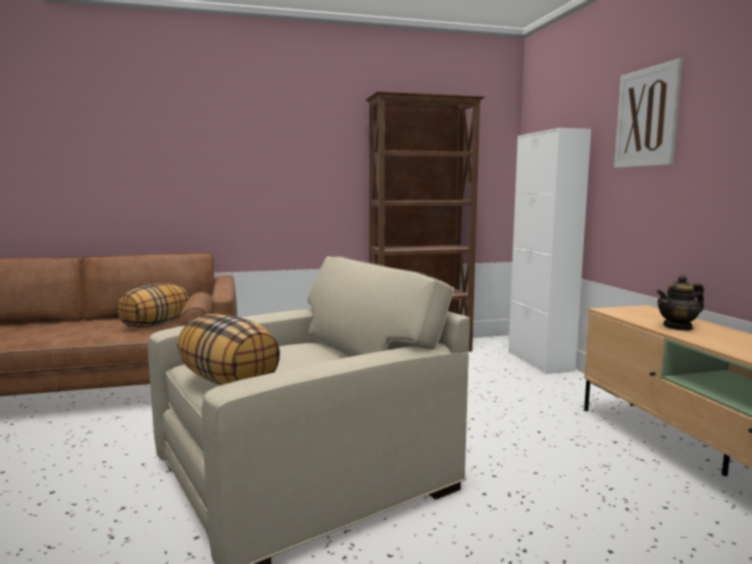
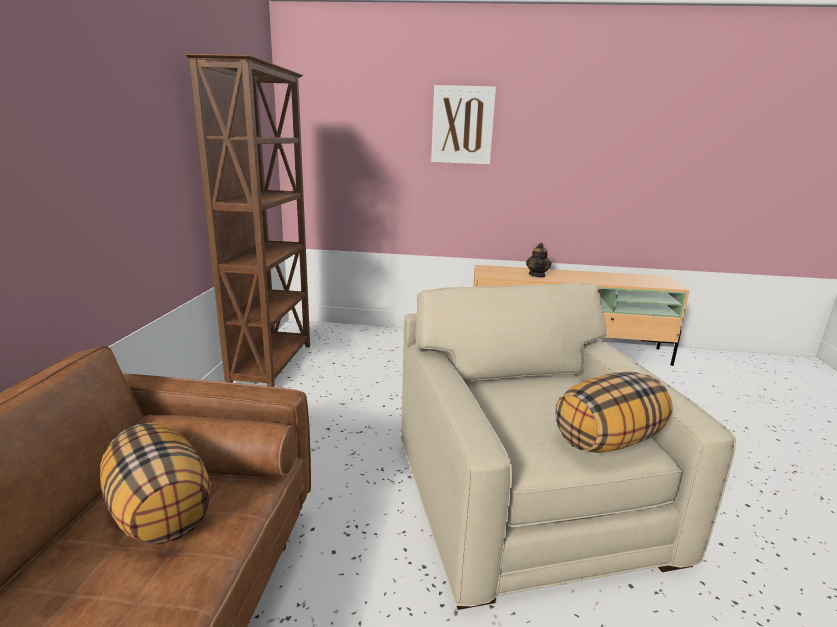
camera: 70 degrees left, 10 degrees up
(540, 361) = (365, 331): white cabinet -> none

